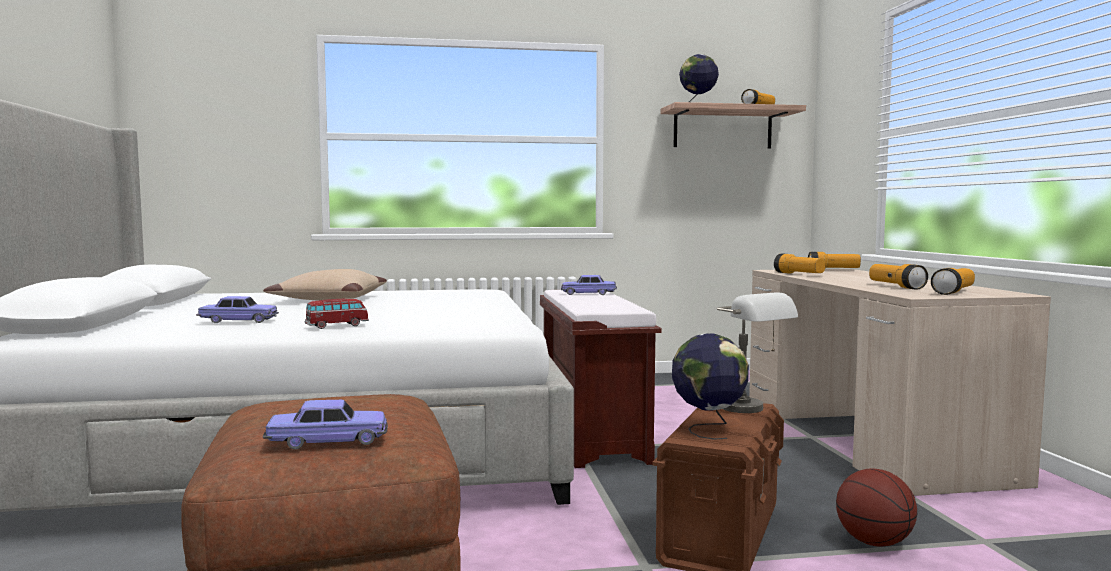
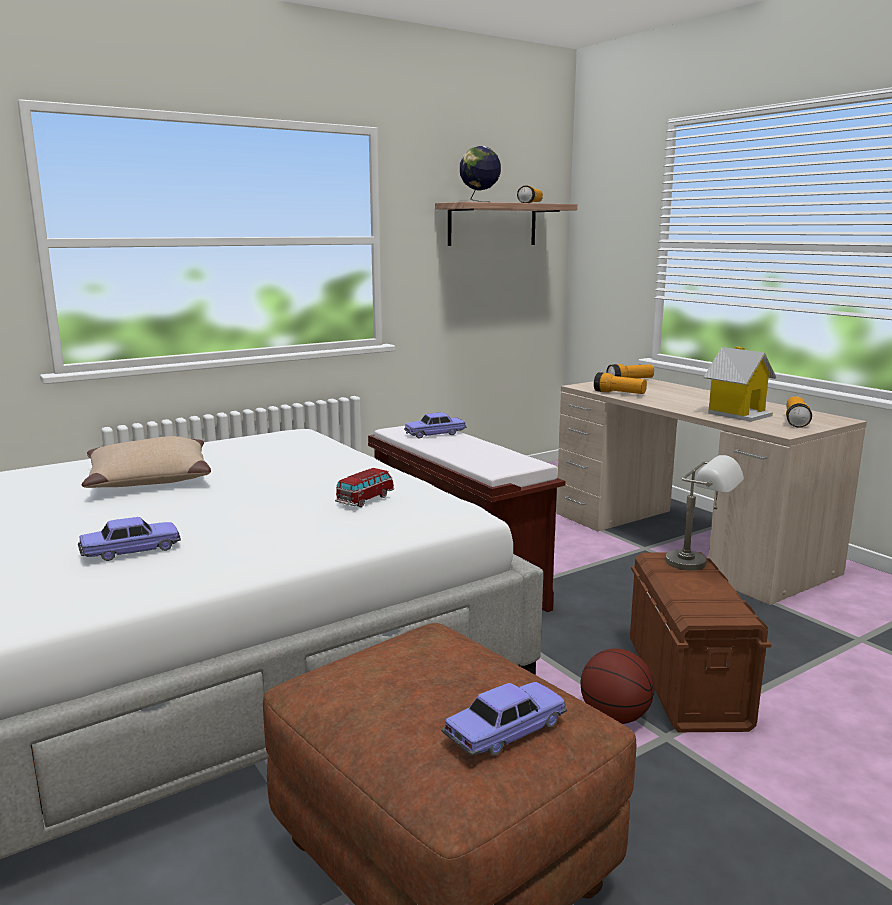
camera: 25 degrees left, 10 degrees up
(337, 326) = (278, 542): toy car -> toy car (365, 500)
(708, 429) = (699, 599): globe -> none
(874, 542) = (797, 661): basketball -> basketball (615, 717)
(896, 286) = (737, 414): flashlight -> toy house

